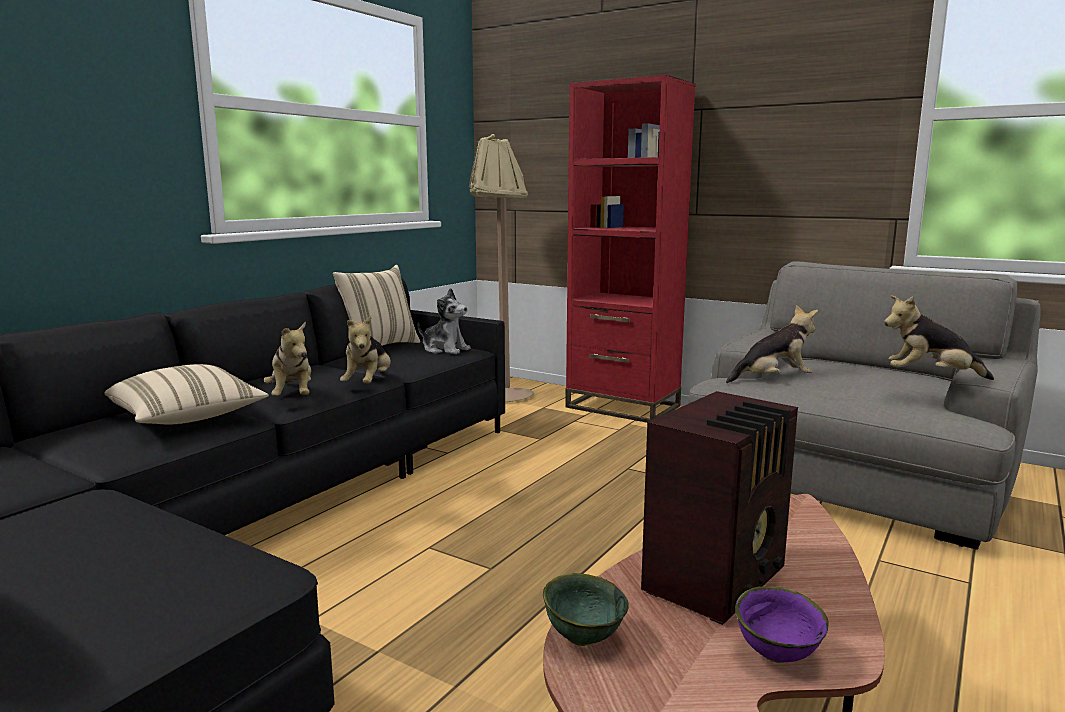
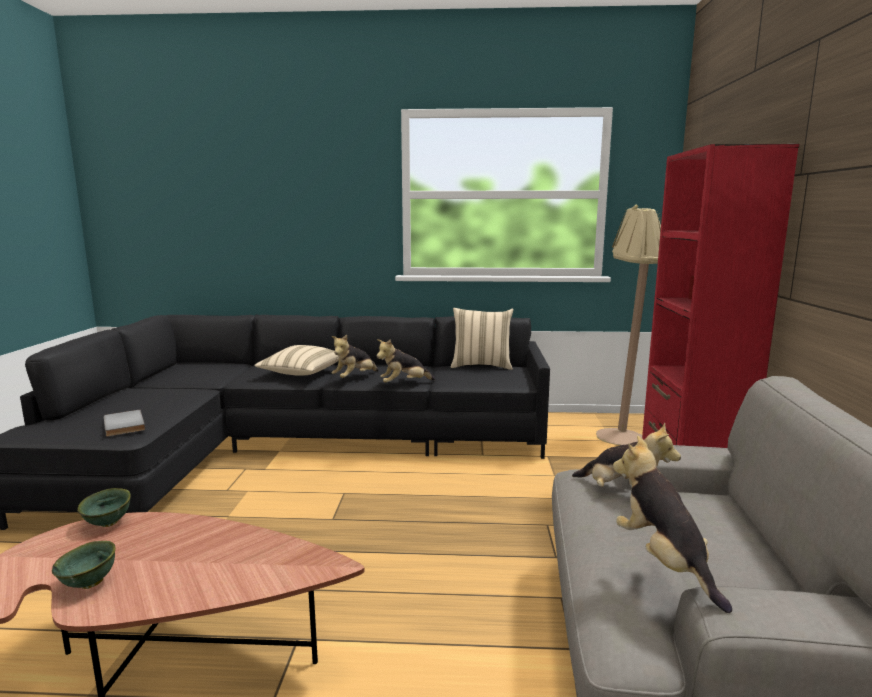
camera: 60 degrees right, 0 degrees up
(195, 573) = (122, 425): none -> grey book
(445, 350) = (506, 379): plush toy -> none
(719, 579) = (186, 550): radio -> none
(778, 655) = (89, 584): purple bowl -> green bowl

